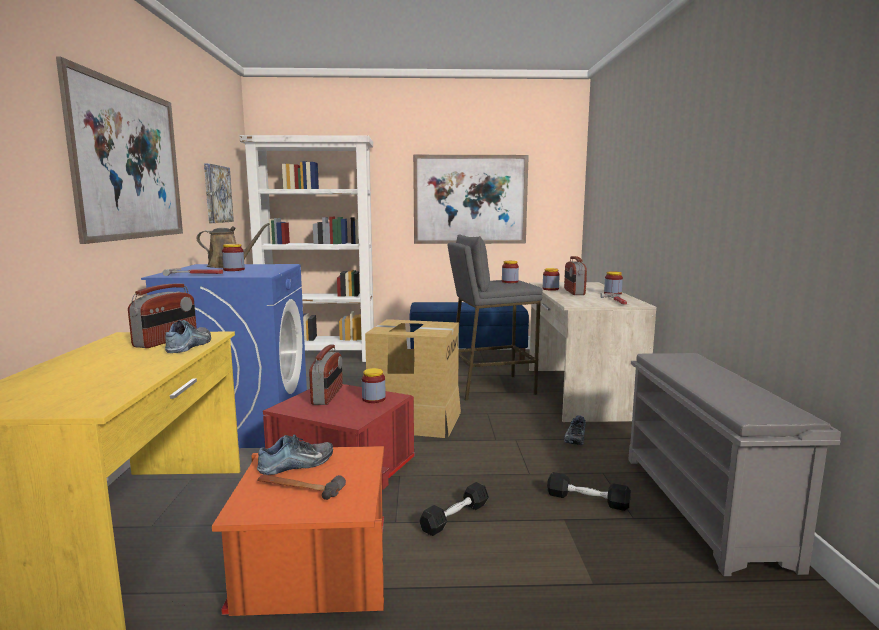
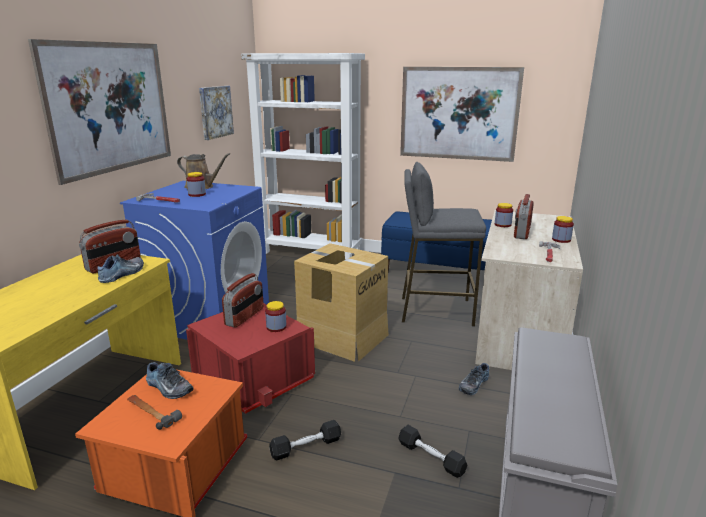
camera: 20 degrees right, 10 degrees up
(297, 465) = (168, 388): shoe -> shoe turned 45 degrees clockwise
(510, 282) = (459, 214): jar -> none

